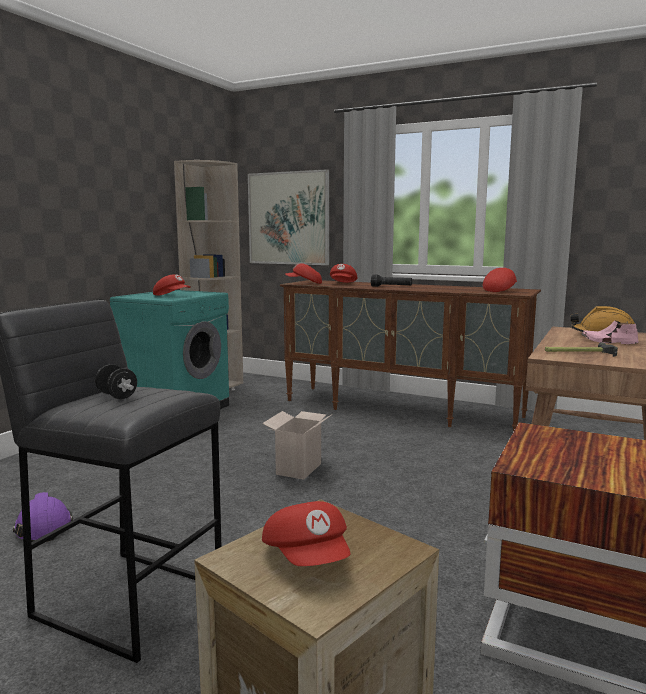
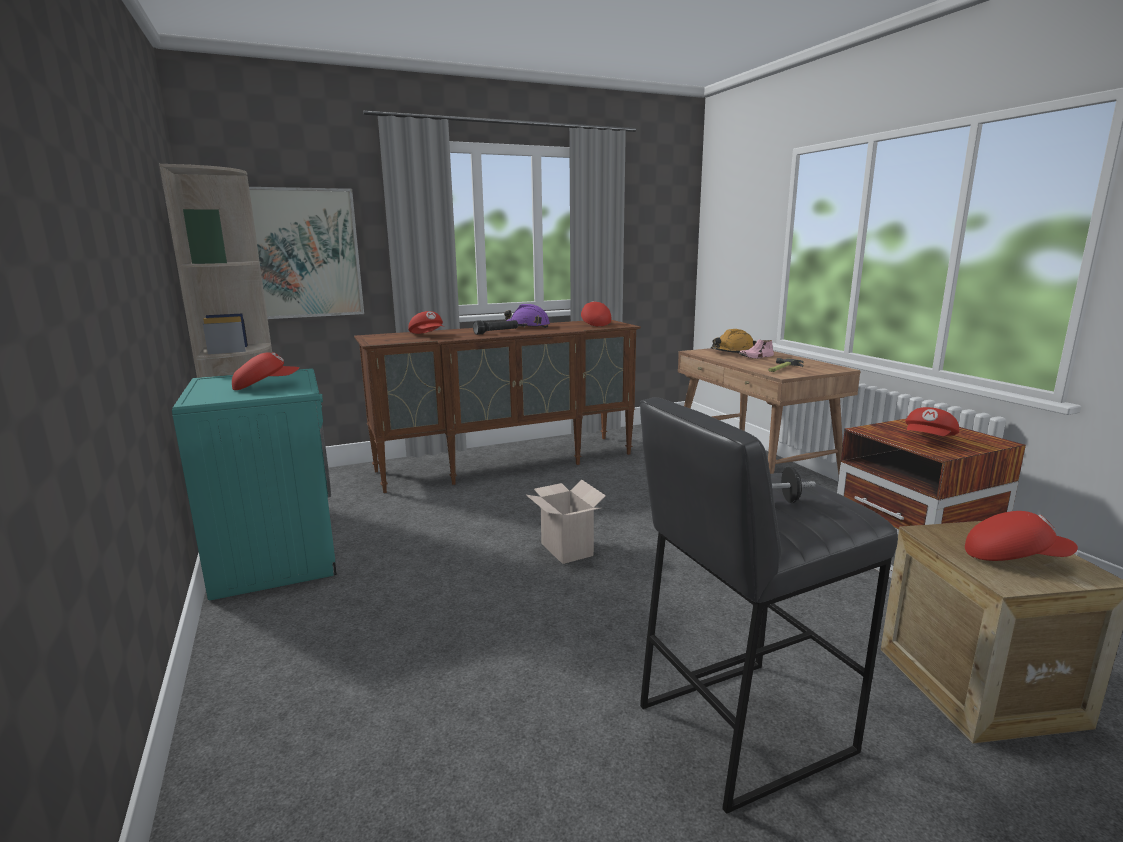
camera: 50 degrees left, 5 degrees up
(44, 527) = (500, 752): purple hard hat -> purple hard hat (527, 326)
(304, 283) = (387, 341): red cap -> red cap (929, 440)

